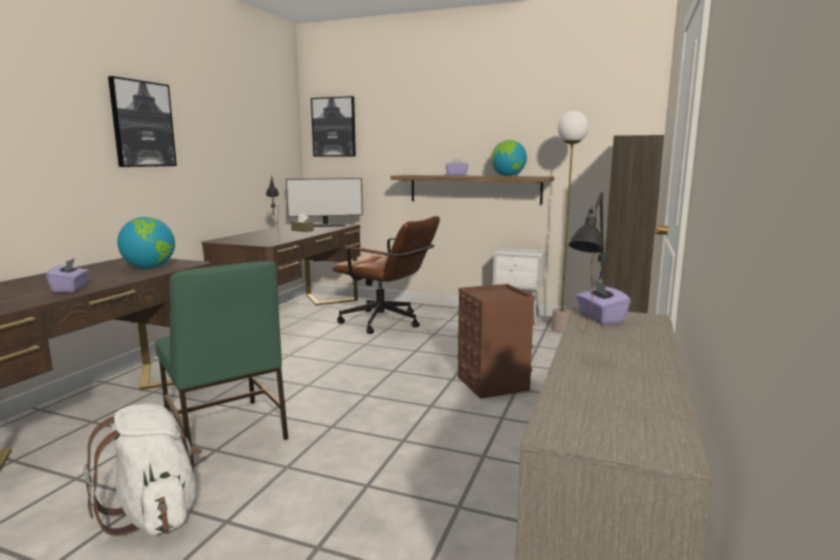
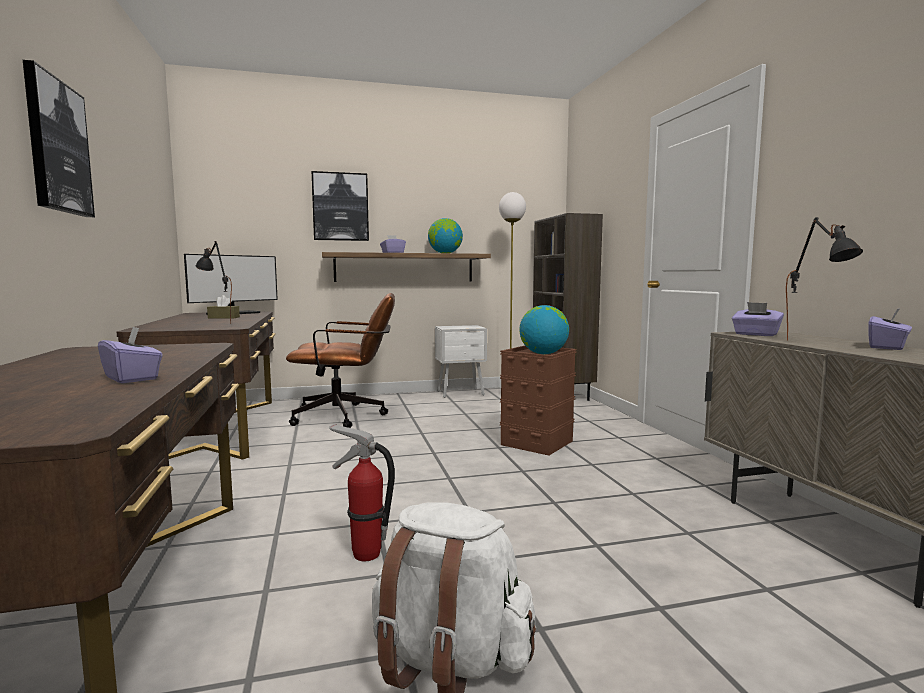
camera: 35 degrees left, 5 degrees down
(150, 268) = (162, 352): globe -> globe (543, 354)
(225, 433) = (365, 554): green chair -> fire extinguisher
(334, 127) = (227, 196): picture -> picture (340, 207)
(644, 368) = (887, 347): none -> purple tissue box

